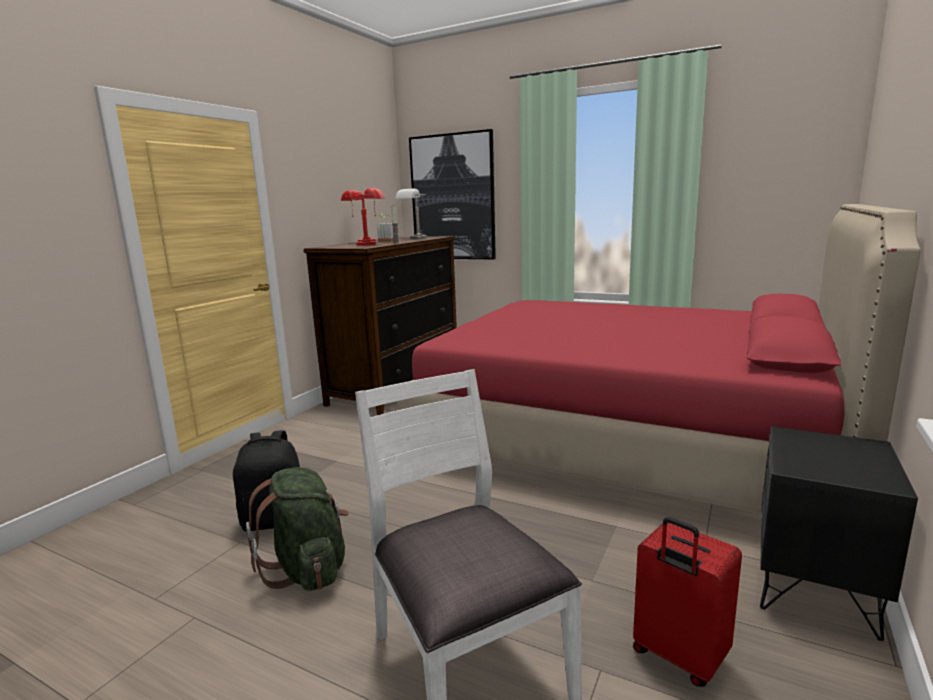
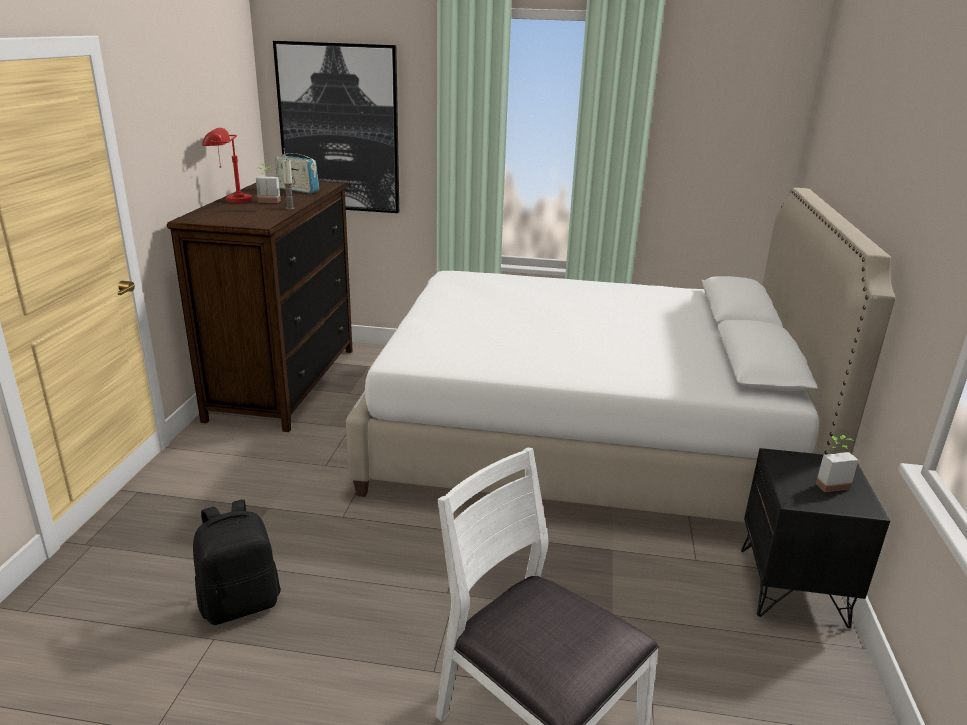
camera: 20 degrees left, 10 degrees up
(308, 569) = (319, 658): green backpack -> none
(373, 244) = (260, 211): red table lamp -> none
(414, 238) = (297, 190): grey table lamp -> radio
(625, 439) = (583, 439): red bed -> white bed
(678, 657) = (709, 677): red suitcase -> none
(845, 458) = (829, 483): none -> potted plant

